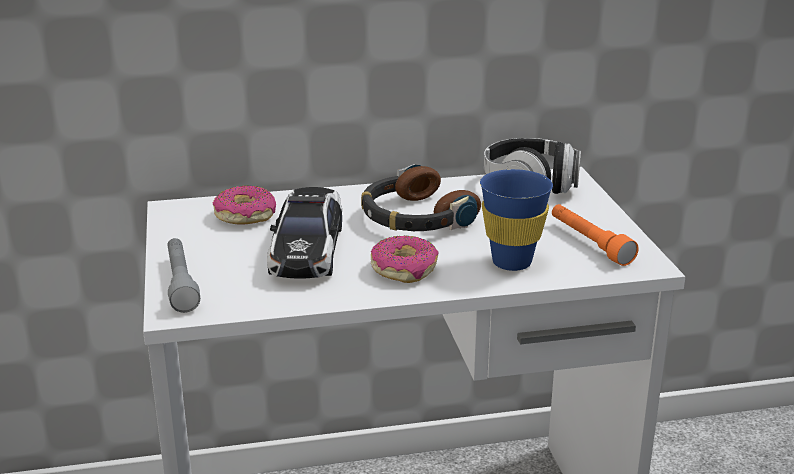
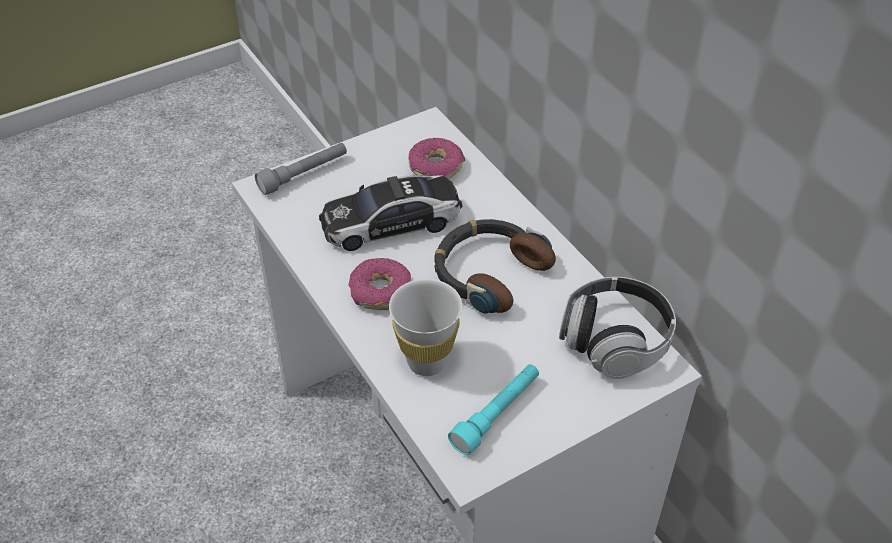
camera: 70 degrees right, 20 degrees up
(512, 262) = (426, 362): blue cup -> white cup
(589, 243) = (496, 414): orange flashlight -> turquoise flashlight

